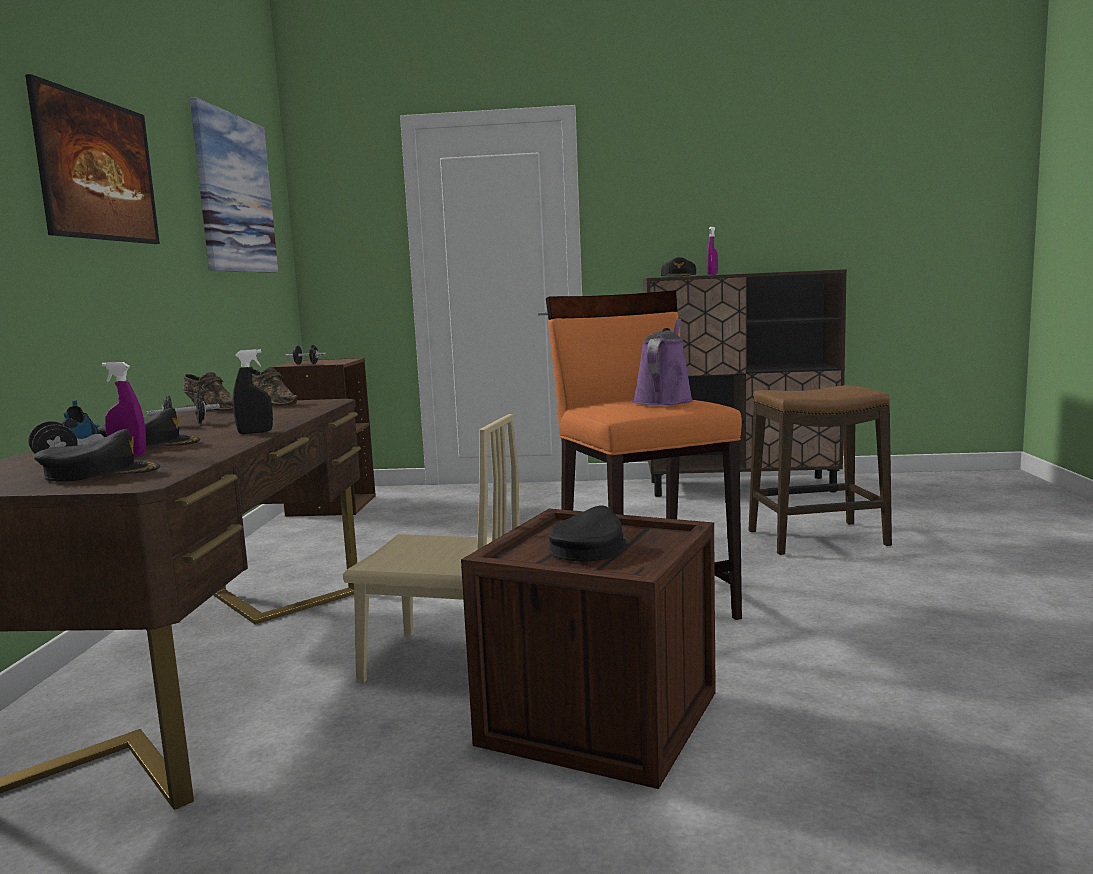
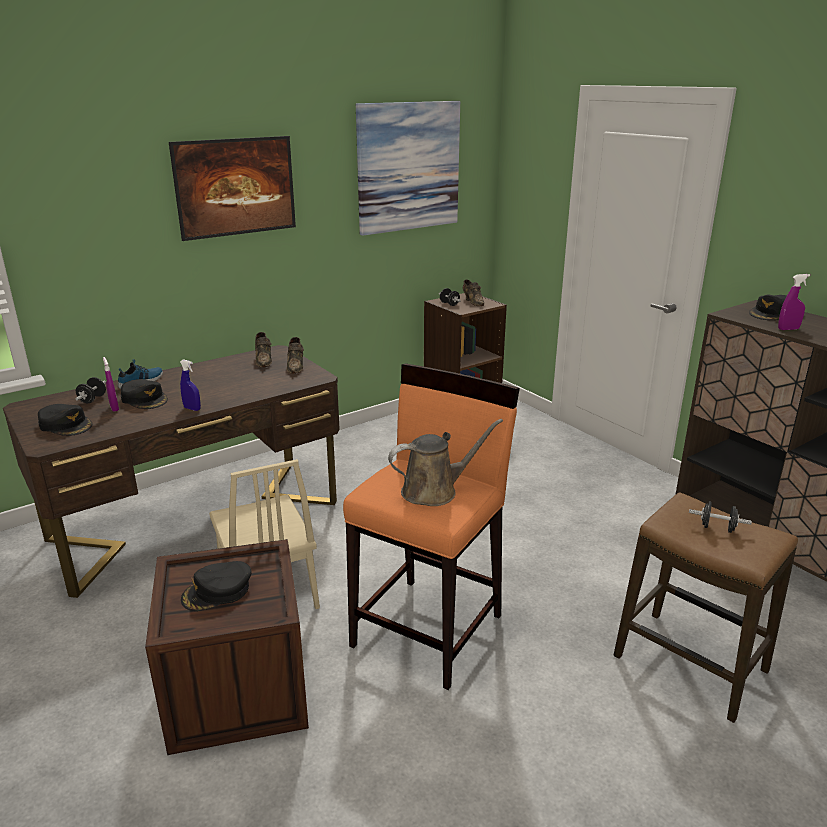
camera: 50 degrees right, 15 degrees up
(185, 425) = (207, 378): black dumbbell -> black dumbbell (717, 528)
(255, 432) = (192, 409): black spray bottle -> blue spray bottle
(326, 361) = (473, 302): none -> brown shoe
(590, 549) = (217, 592): black cap -> black cap turned 150 degrees clockwise
(664, 400) = (434, 491): purple watering can -> brown watering can

